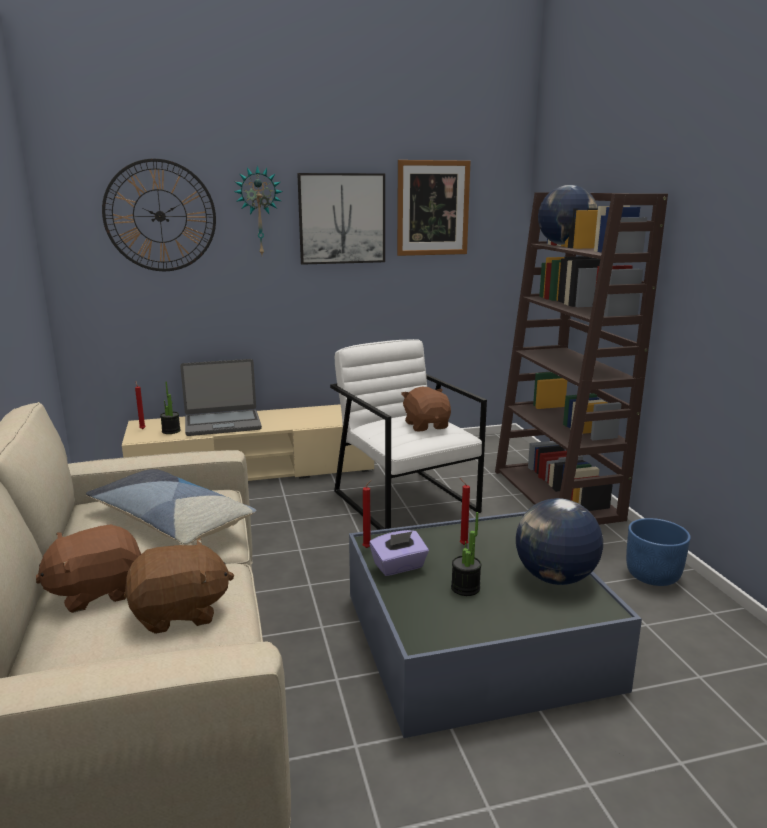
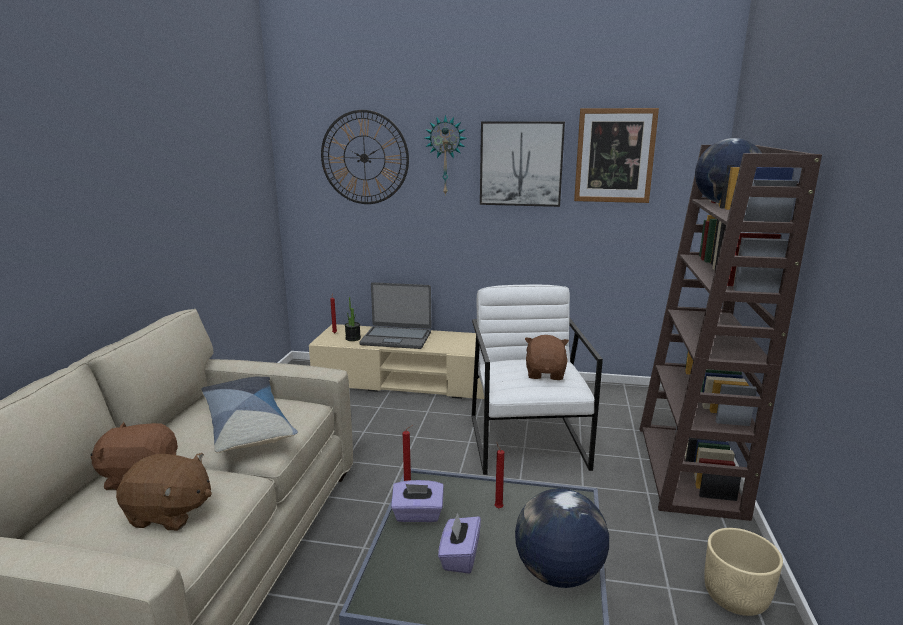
camera: 25 degrees right, 0 degrees up
(465, 588) = (459, 557): potted plant -> purple tissue box
(652, 575) = (735, 597): blue planter -> beige planter

